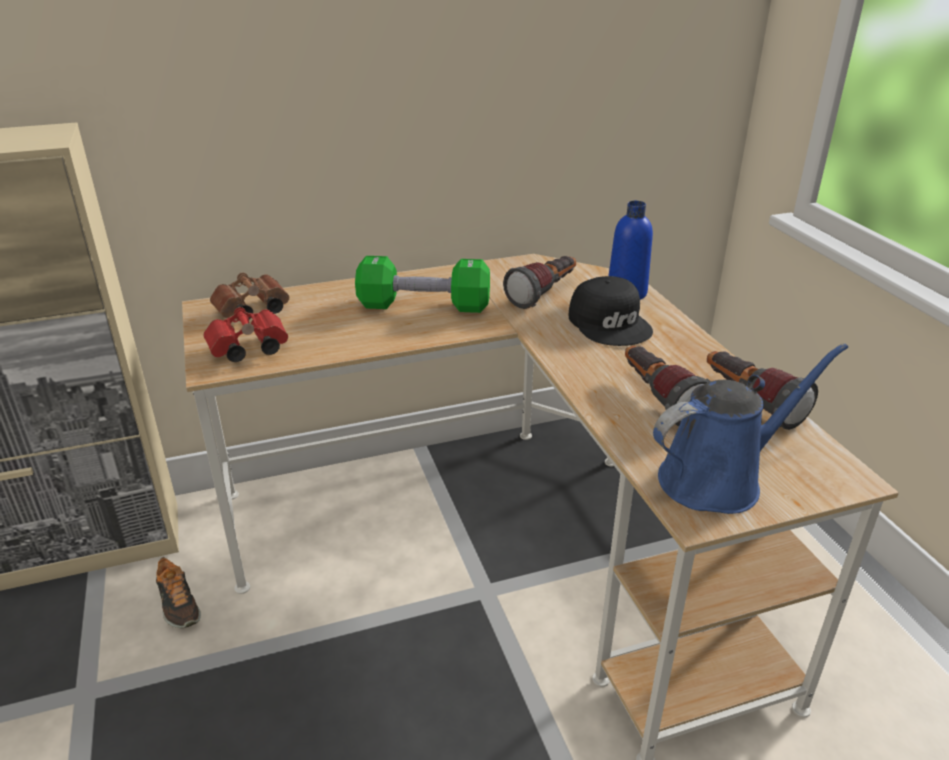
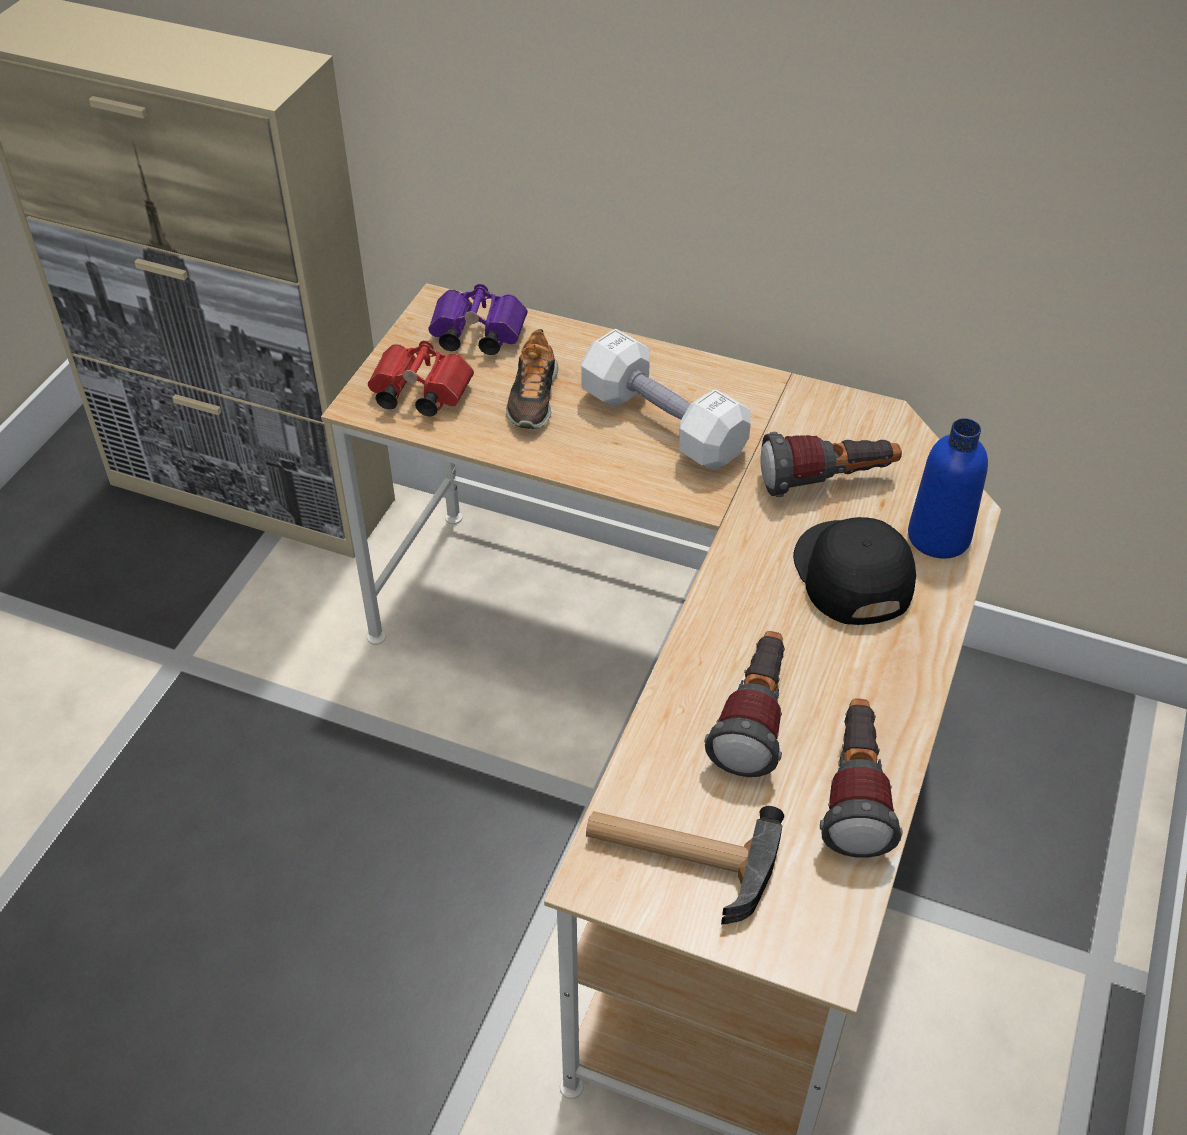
camera: 40 degrees right, 15 degrees up
(178, 604) = (310, 618): shoe -> shoe (533, 398)
(251, 312) = (475, 336): brown binoculars -> purple binoculars
(424, 306) = (662, 424): green dumbbell -> white dumbbell
(610, 323) = (850, 574): black cap -> black cap turned 150 degrees clockwise
(718, 479) = (679, 856): blue watering can -> hammer

